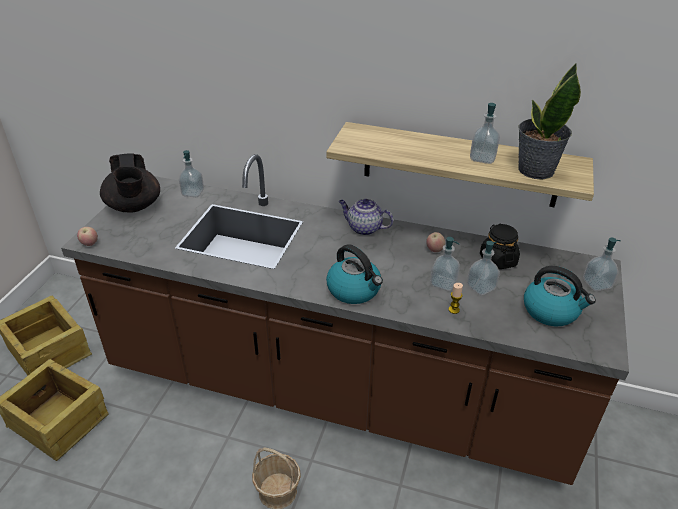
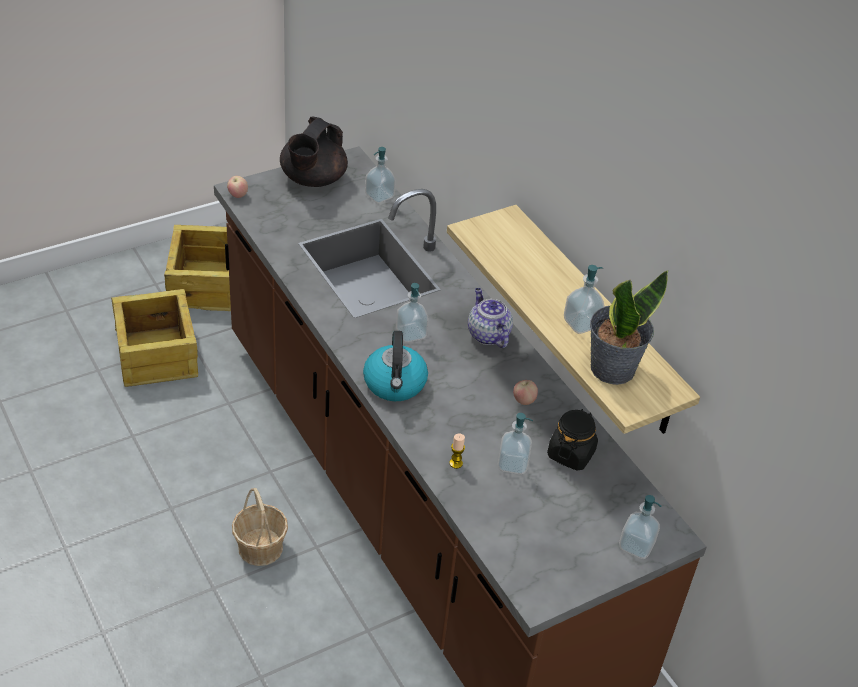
camera: 40 degrees right, 5 degrees up
(443, 283) = (483, 435): soap dispenser -> soap dispenser (411, 334)
(551, 311) = (545, 532): kettle -> none

